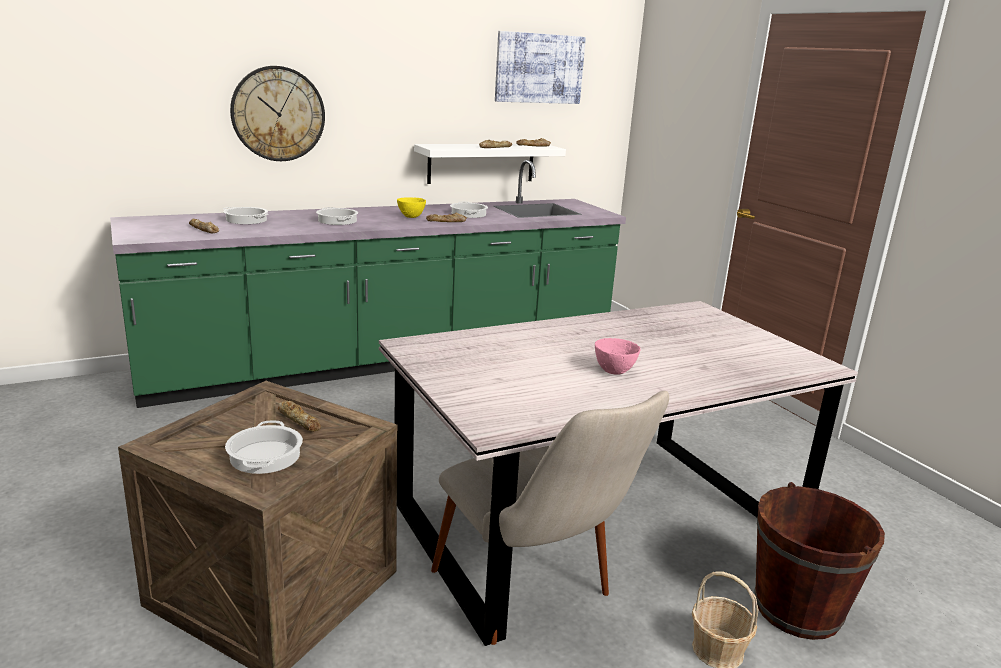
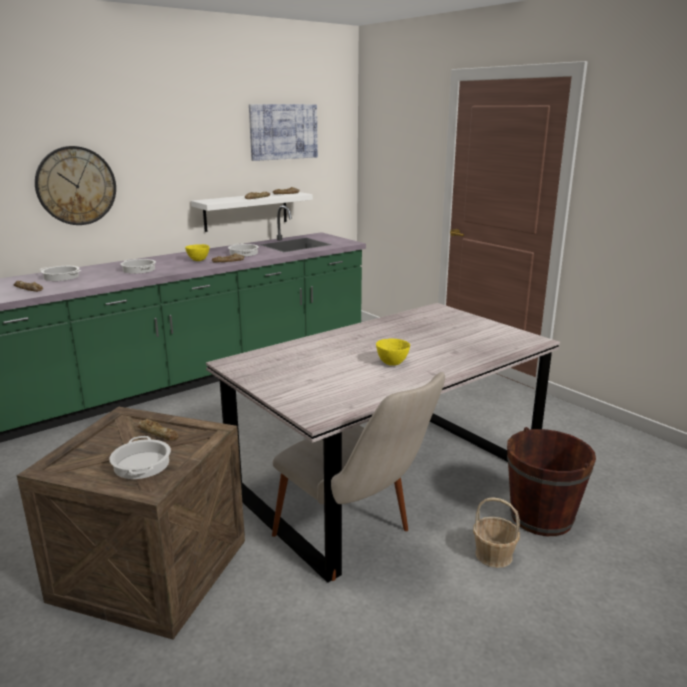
camera: 10 degrees left, 0 degrees up
(613, 371) = (391, 363): pink bowl -> yellow bowl

